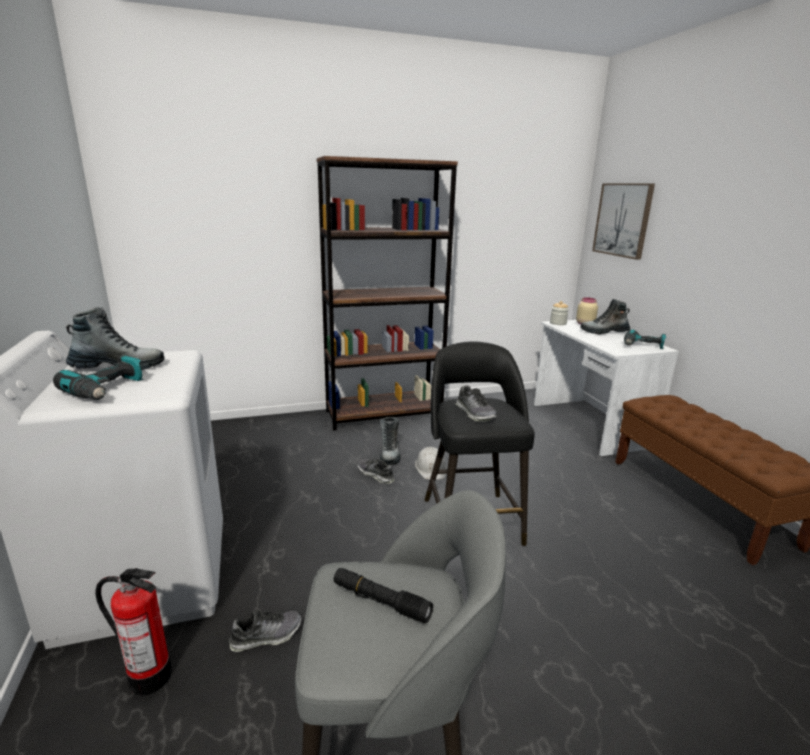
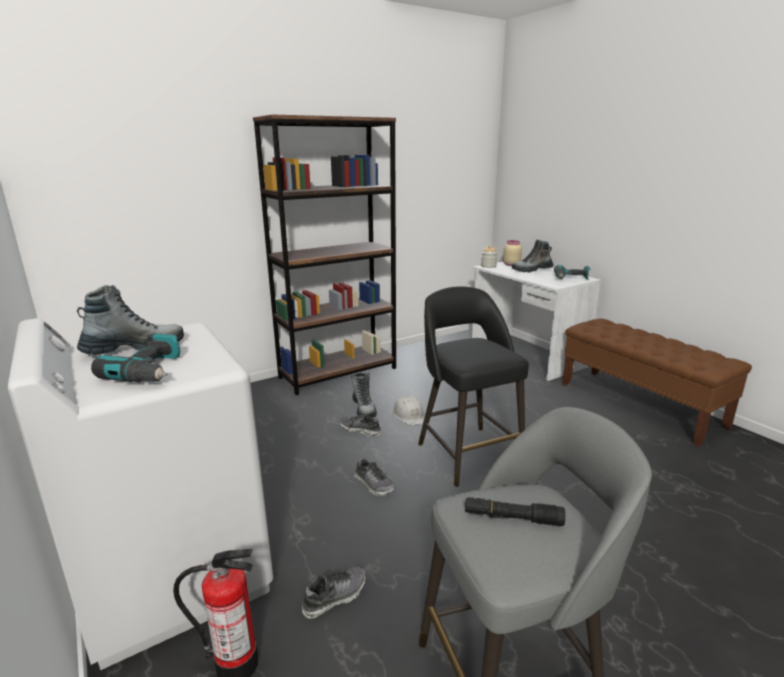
camera: 15 degrees left, 0 degrees up
(475, 413) = (472, 352): shoe -> shoe (374, 484)
(623, 220) = (534, 168): picture -> none

